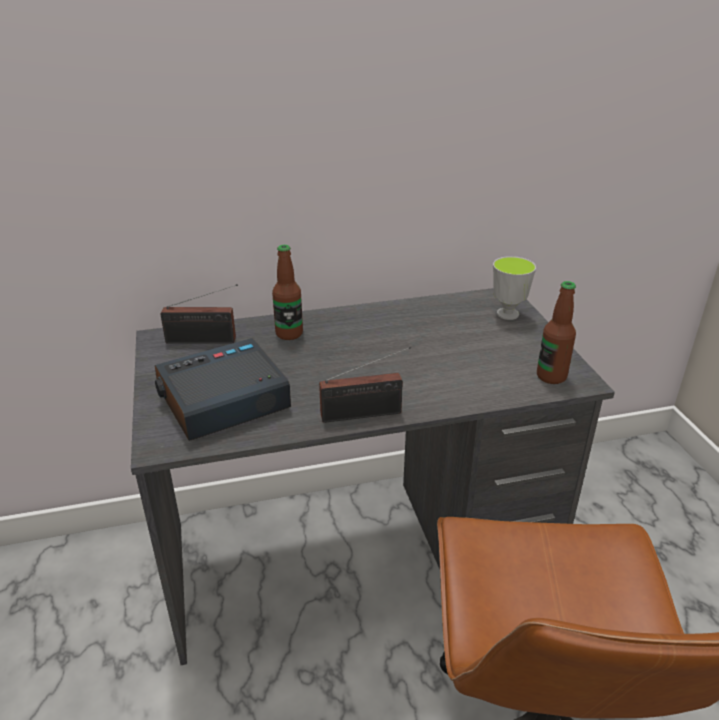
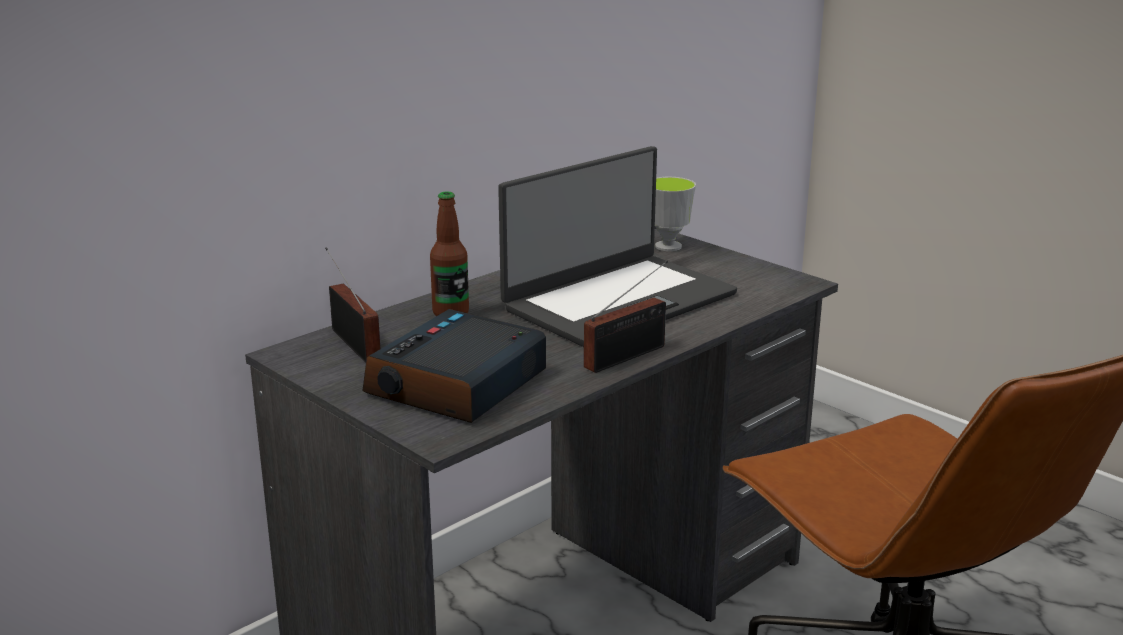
camera: 30 degrees left, 10 degrees down
(205, 341) = (355, 342): radio -> radio turned 90 degrees counterclockwise
(414, 356) = (617, 301): none -> laptop
(551, 376) = (770, 285): bottle -> none

